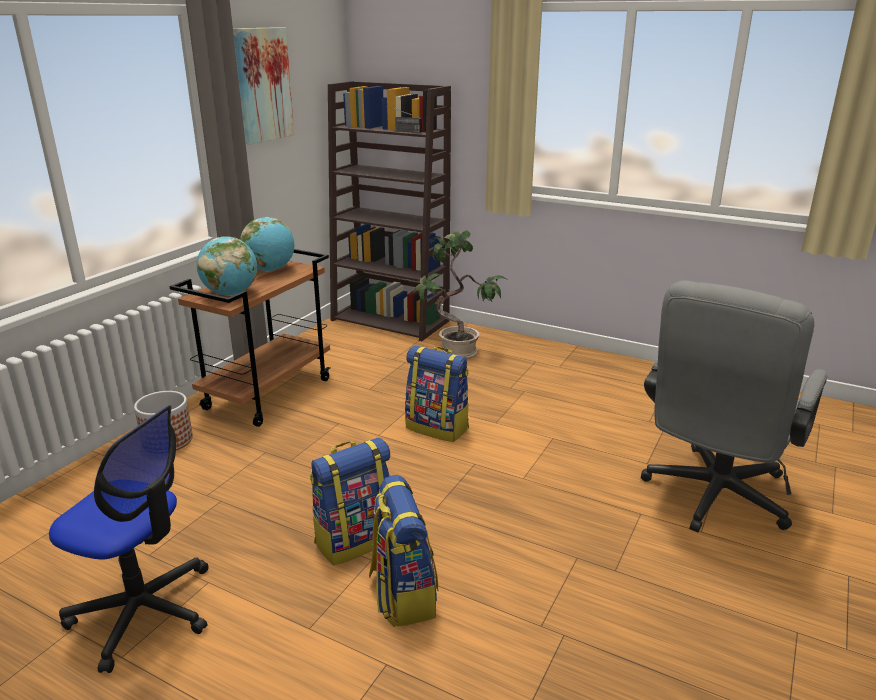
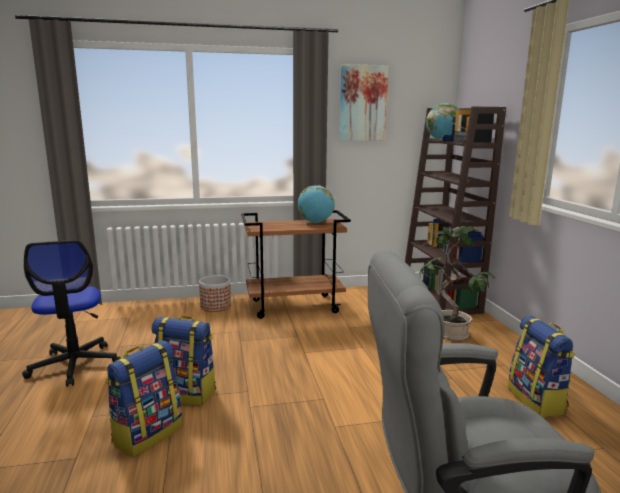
camera: 50 degrees right, 10 degrees down
(230, 294) = (268, 226): globe -> globe (442, 140)
(438, 427) = (344, 367): backpack -> backpack (537, 400)

